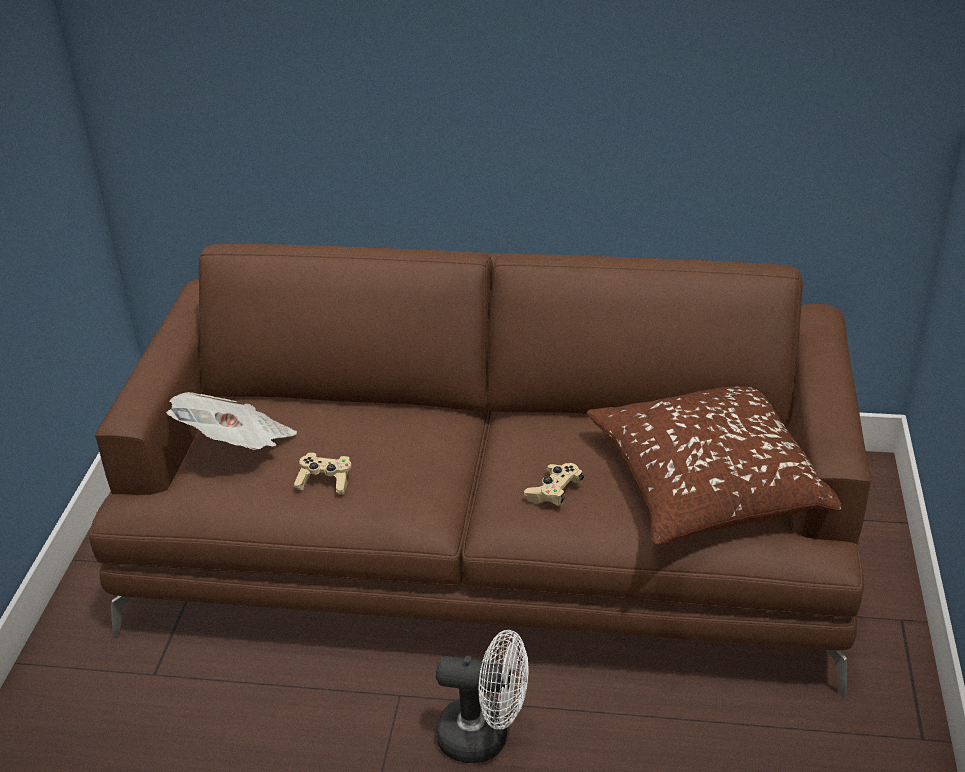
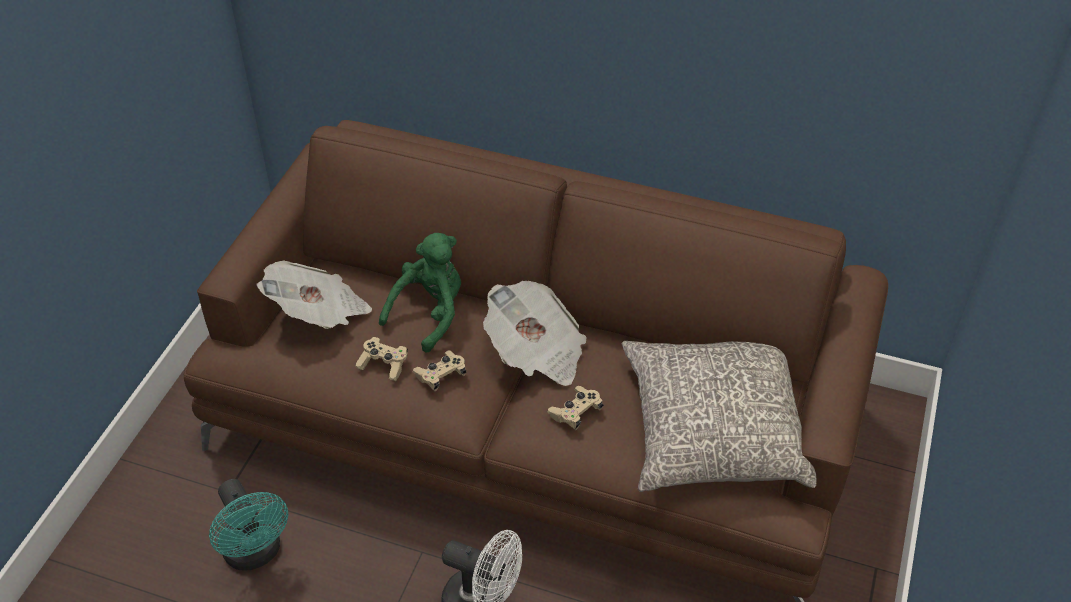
camera: 10 degrees right, 10 degrees up
(203, 733) = (255, 553): none -> turquoise fan
(363, 426) = (430, 313): none -> green plush toy
(393, 482) = (441, 376): none -> beige game controller
(492, 443) = (536, 352): none -> newspaper
(705, 483) = (711, 428): brown pillow -> grey pillow

